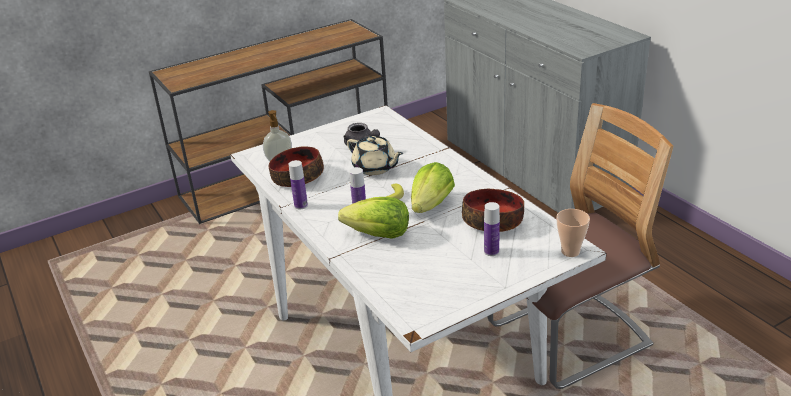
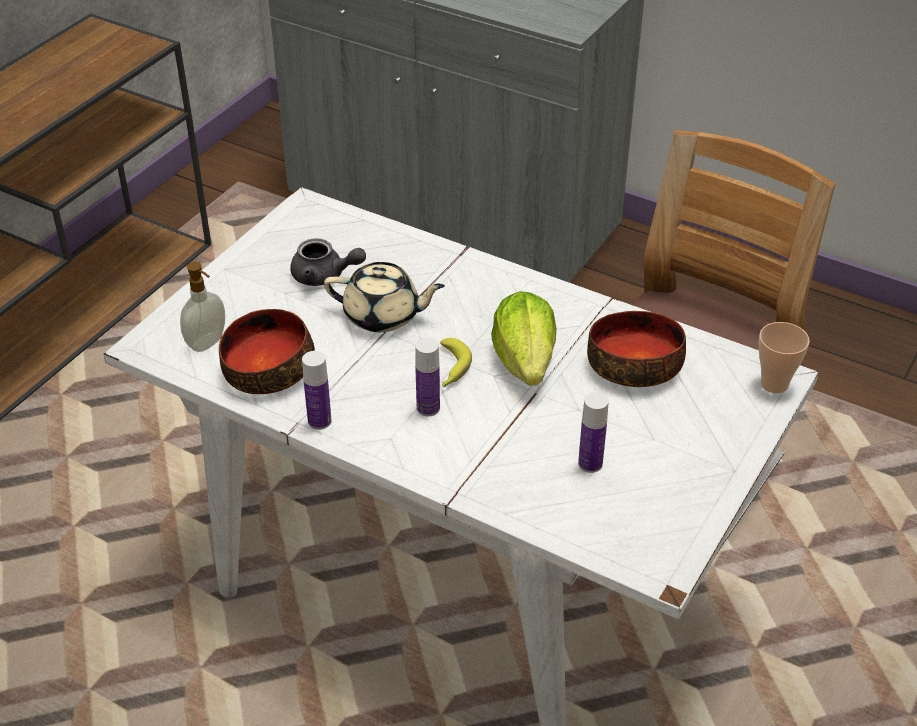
camera: 30 degrees left, 10 degrees up
(379, 235) = (489, 439): lettuce -> none
(491, 251) = (672, 417): bottle -> bottle (590, 464)

